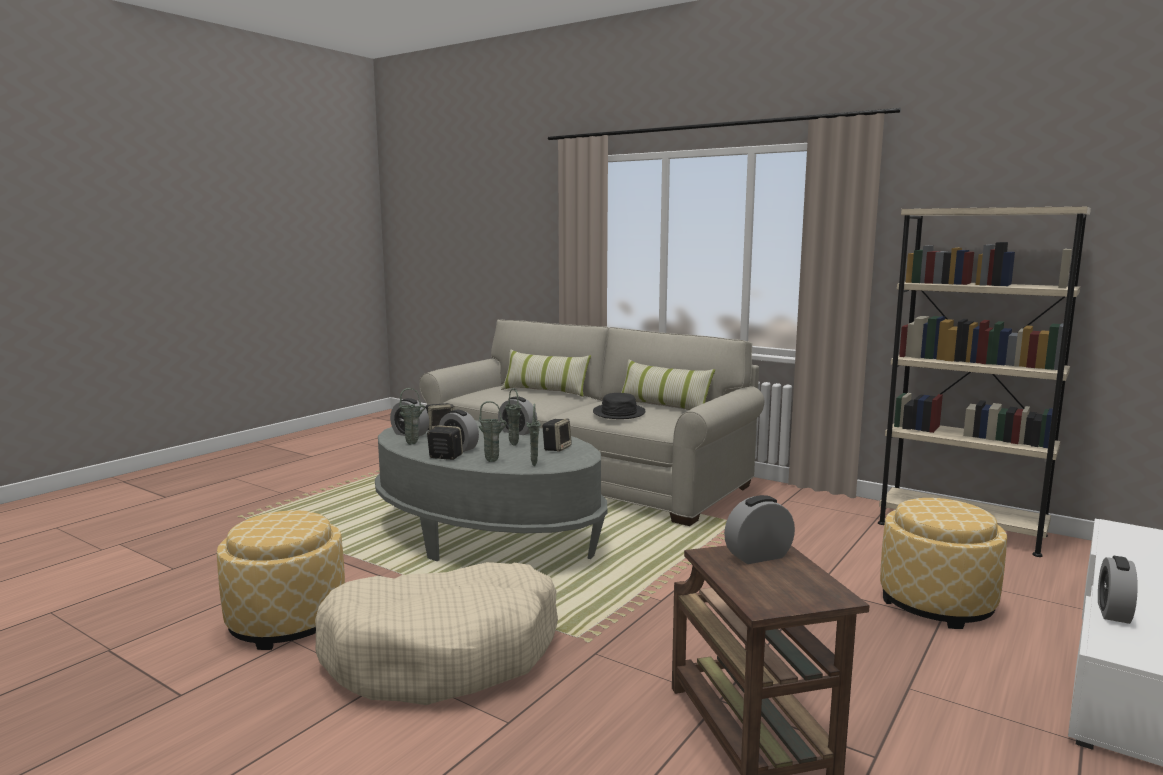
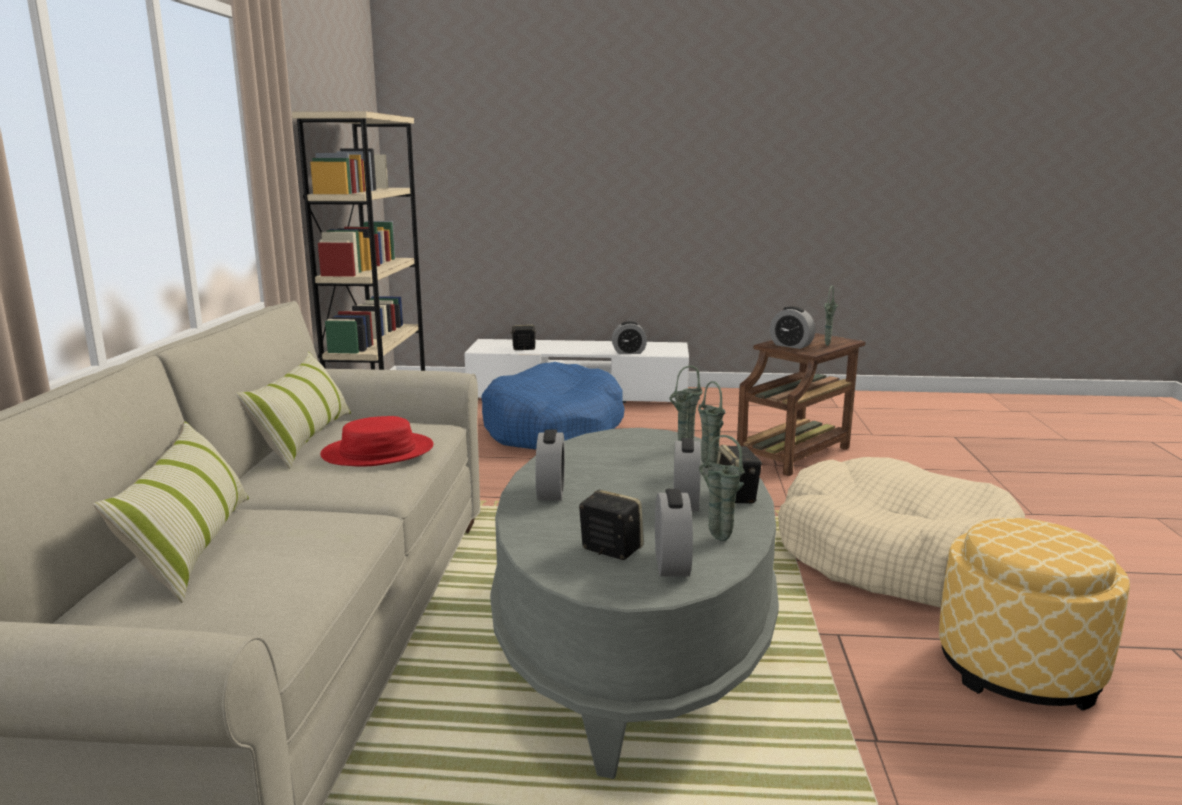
camera: 120 degrees left, 5 degrees up
(512, 444) = (620, 477): green vase -> green vase (827, 345)
(556, 448) = (602, 452): speaker -> speaker (523, 349)
(618, 413) = (378, 452): black hat -> red hat
(937, 603) = (553, 429): ottoman -> blue dog bed

